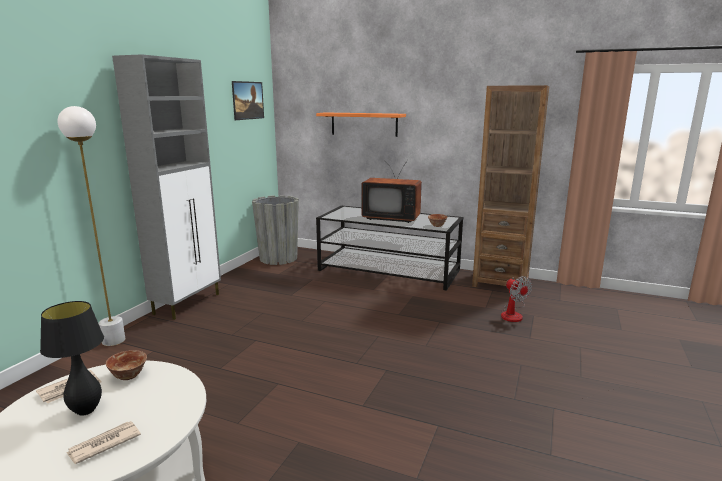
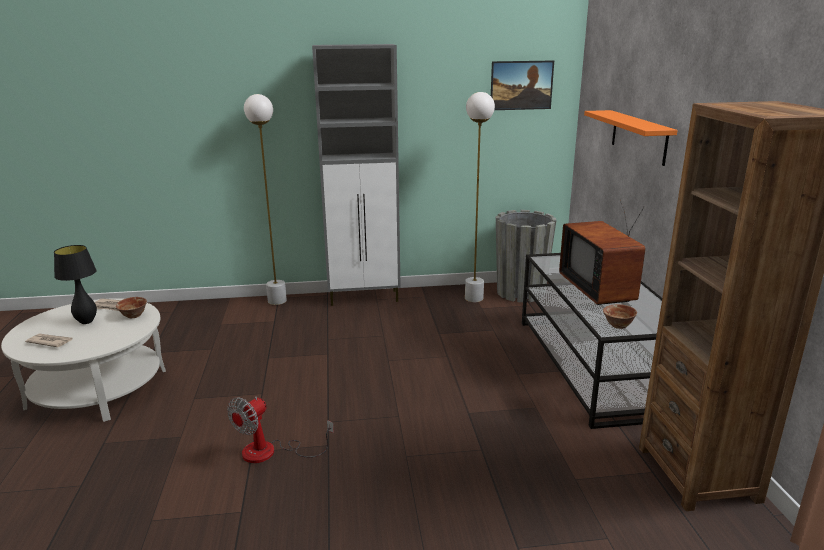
camera: 60 degrees right, 5 degrees up
(261, 272) = (473, 298): none -> white floor lamp
(513, 314) = (585, 513): fan -> fan (270, 452)

